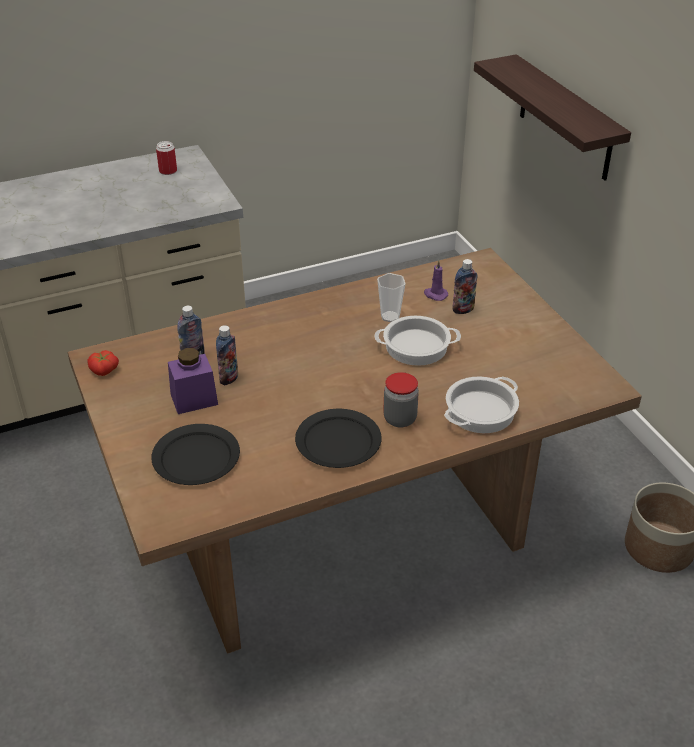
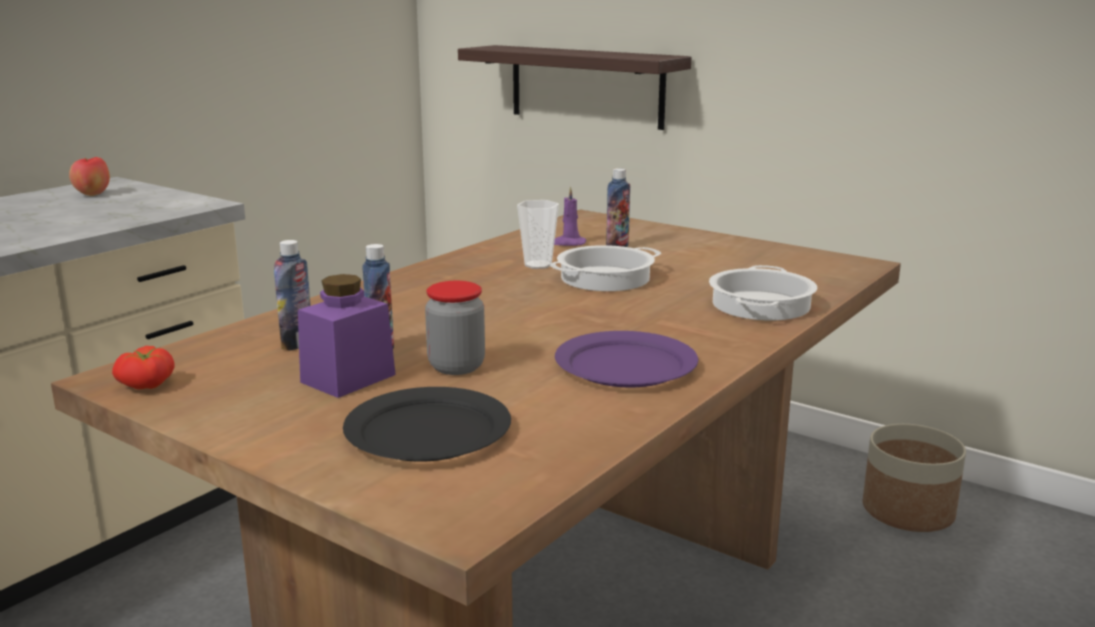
camera: 30 degrees left, 20 degrees down
(168, 171) = (92, 195): can -> apple
(338, 441) = (626, 365): black plate -> purple plate
(400, 419) = (676, 330): jar -> jar (456, 366)

